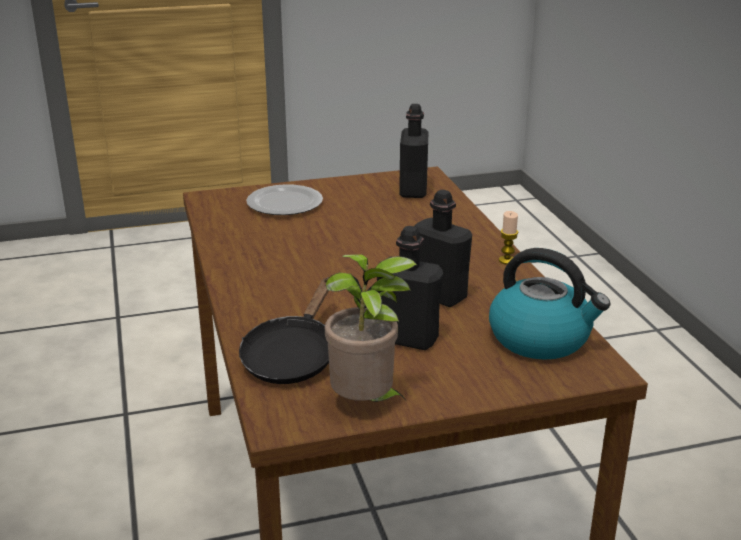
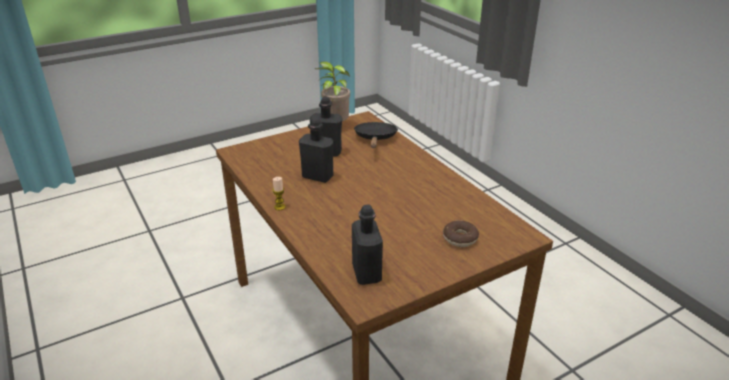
camera: 165 degrees right, 5 degrees up
(286, 204) = (460, 238): plate -> donut
(541, 338) = (261, 161): kettle -> none

